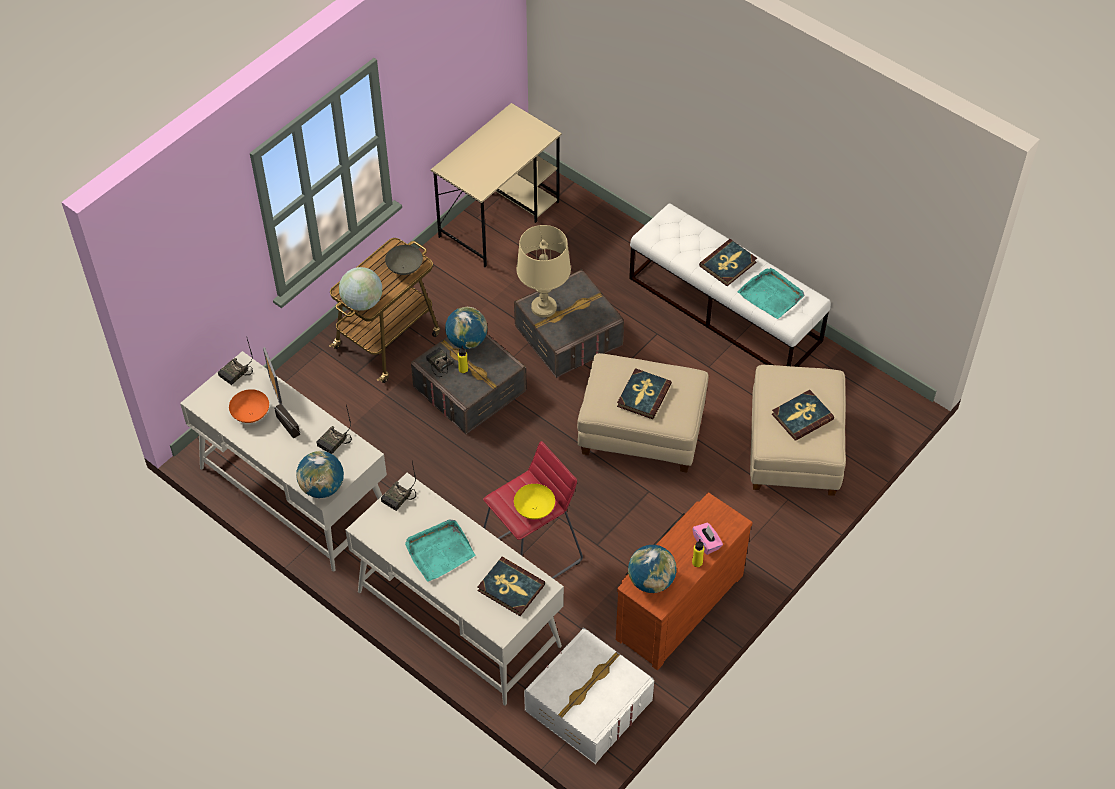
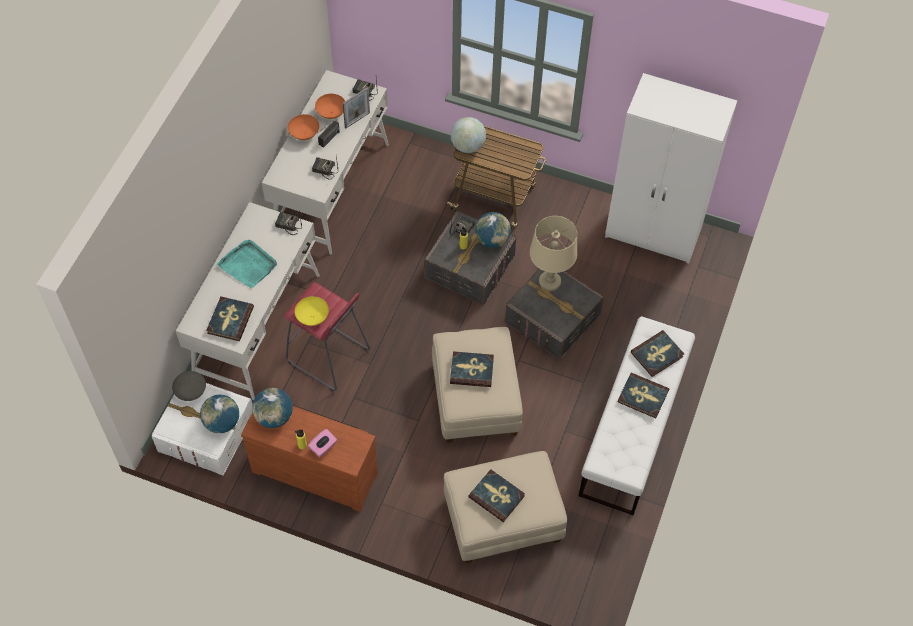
camera: 70 degrees right, 5 degrees up
(269, 449) = (304, 134): none -> orange bowl
(322, 487) = (281, 176): globe -> globe (222, 422)
(404, 268) = (514, 161): grey bowl -> grey bowl (190, 391)
(500, 218) = (654, 233): beige desk -> white wardrobe
(684, 238) = (657, 355): none -> book
(771, 295) = (623, 439): turquoise tray -> none

